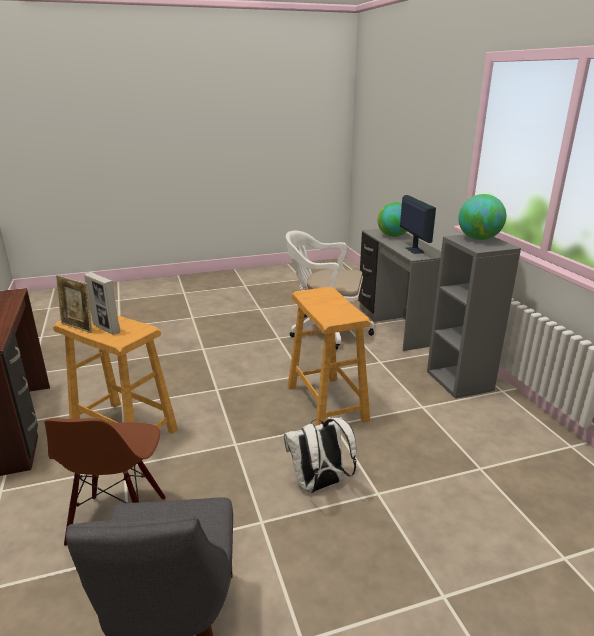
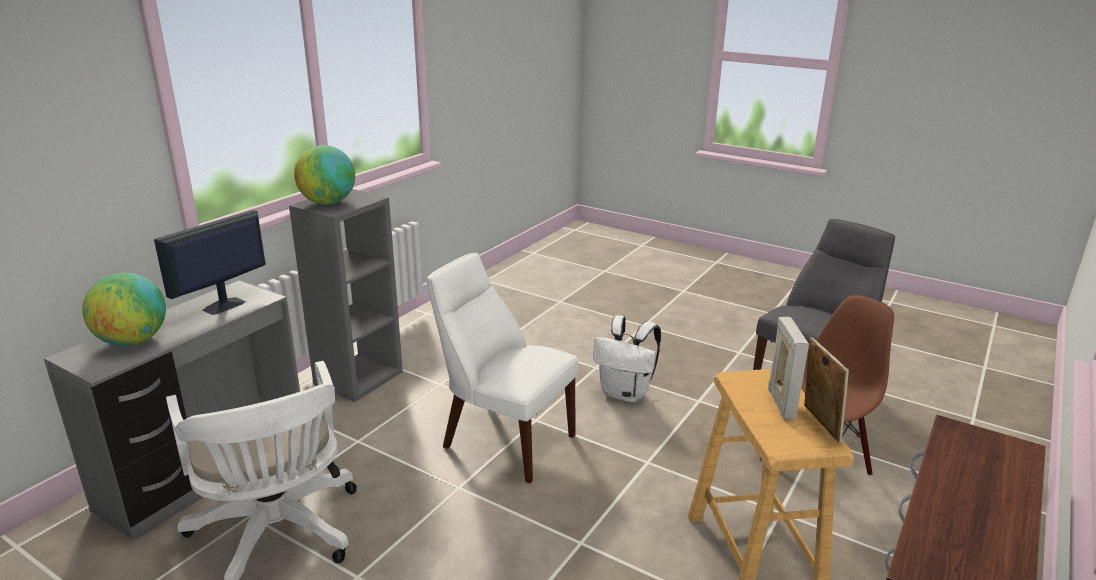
camera: 130 degrees left, 0 degrees up
(326, 403) = (503, 439): beige stool -> white chair

